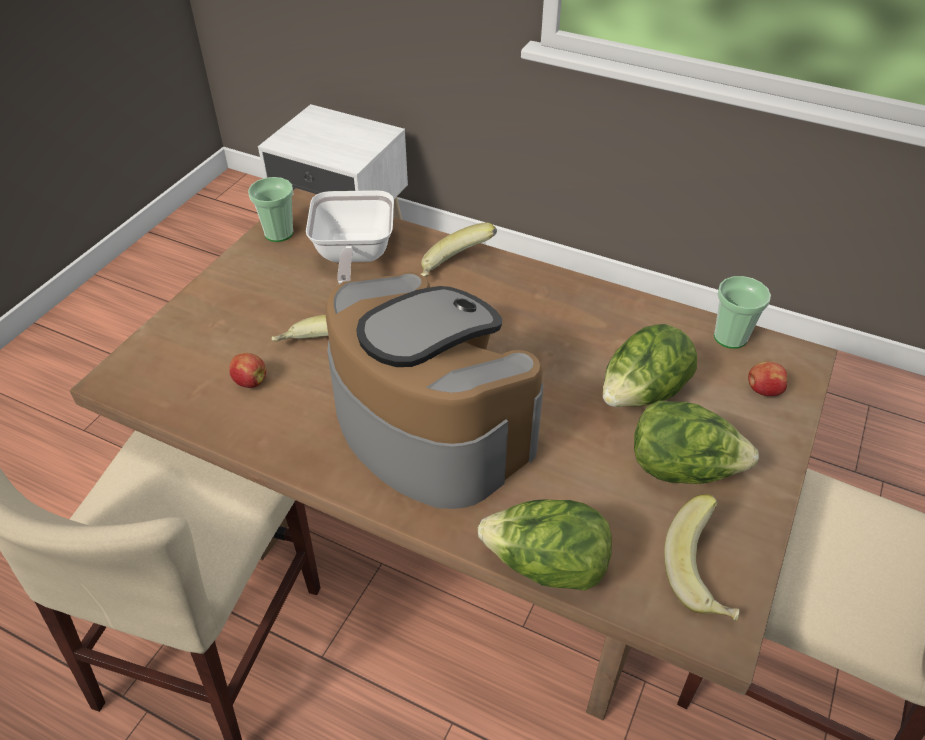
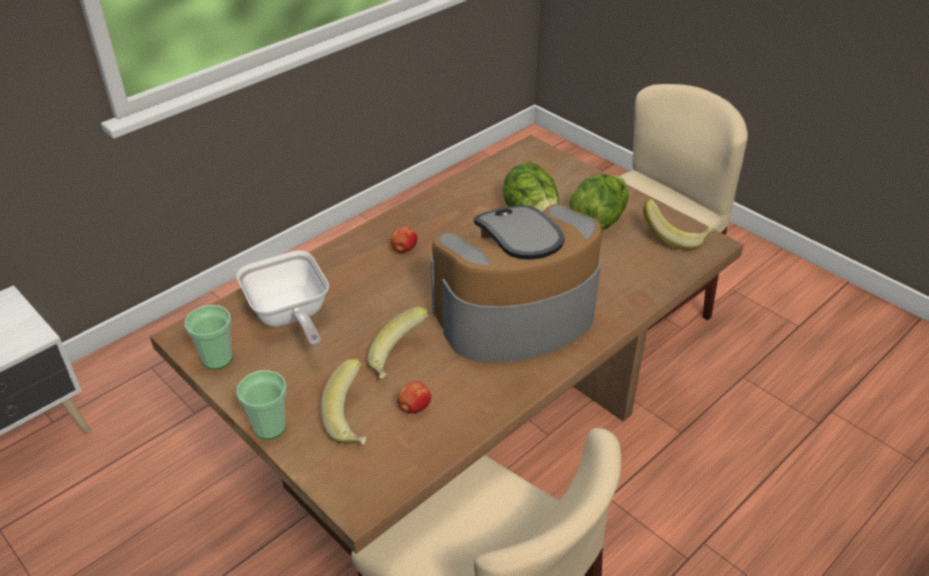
camera: 70 degrees left, 5 degrees down
(353, 256) = (290, 317): frying pan -> frying pan turned 45 degrees clockwise
(456, 269) = (349, 263): banana -> banana (354, 419)
(546, 566) = (651, 293): lettuce -> none
(730, 337) = (499, 166): cup -> cup (269, 427)
(763, 390) = (550, 171): apple -> apple (404, 249)

